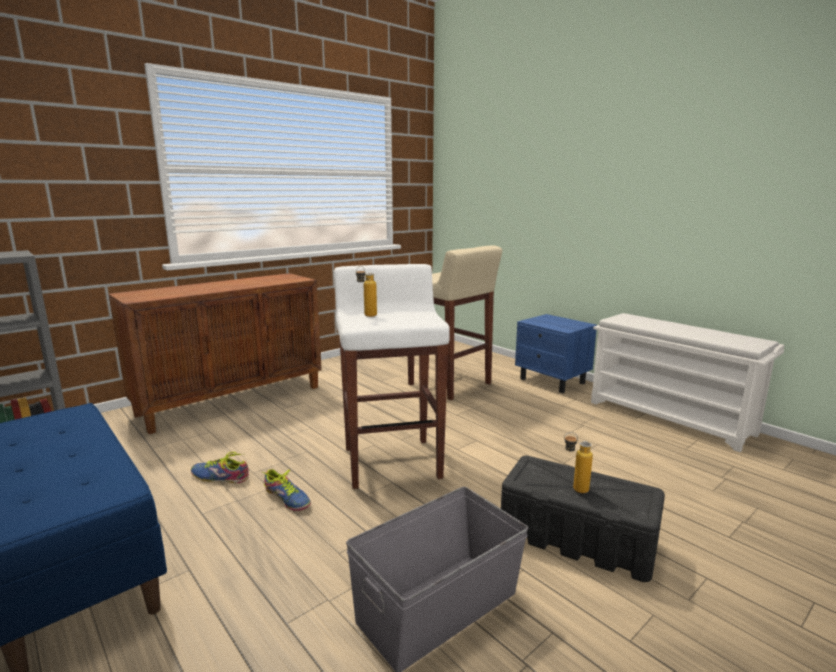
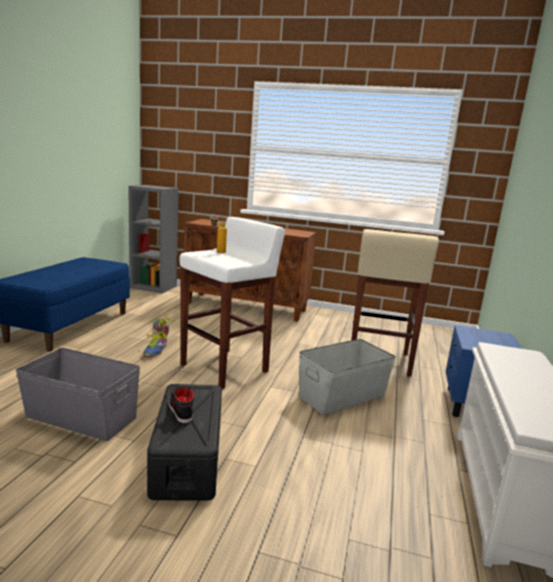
camera: 55 degrees right, 0 degrees up
(503, 421) = (343, 396): none -> grey storage box
(574, 489) = (180, 410): bottle -> black shoe

